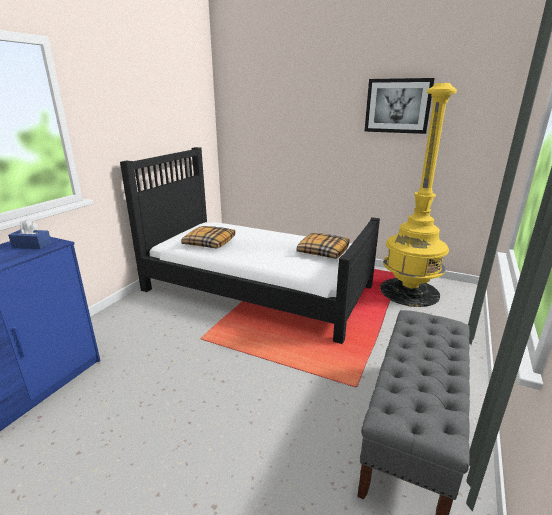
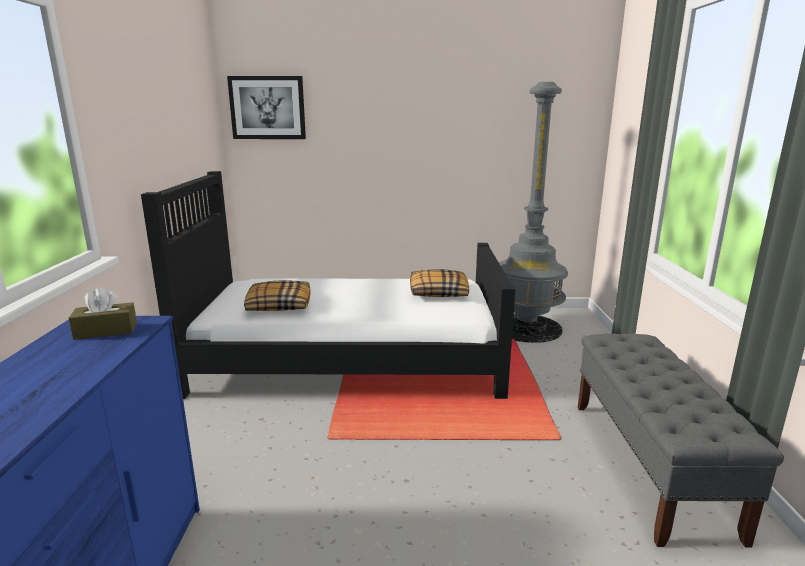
camera: 25 degrees left, 5 degrees down
(32, 245) = (106, 331): blue tissue box -> brown tissue box
(397, 106) = (480, 109): picture -> picture (267, 108)
(409, 292) = (526, 327): yellow floor lamp -> grey floor lamp

